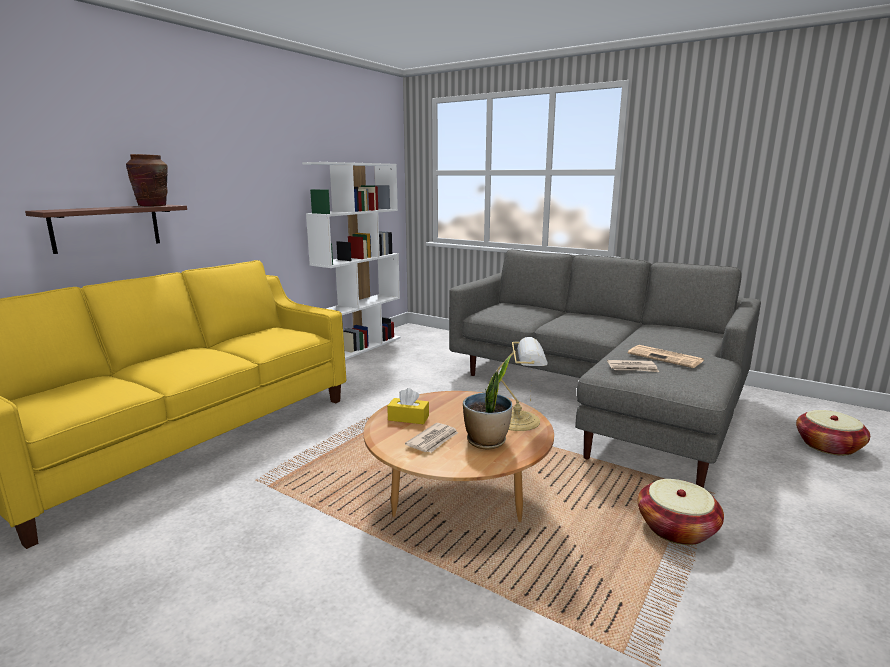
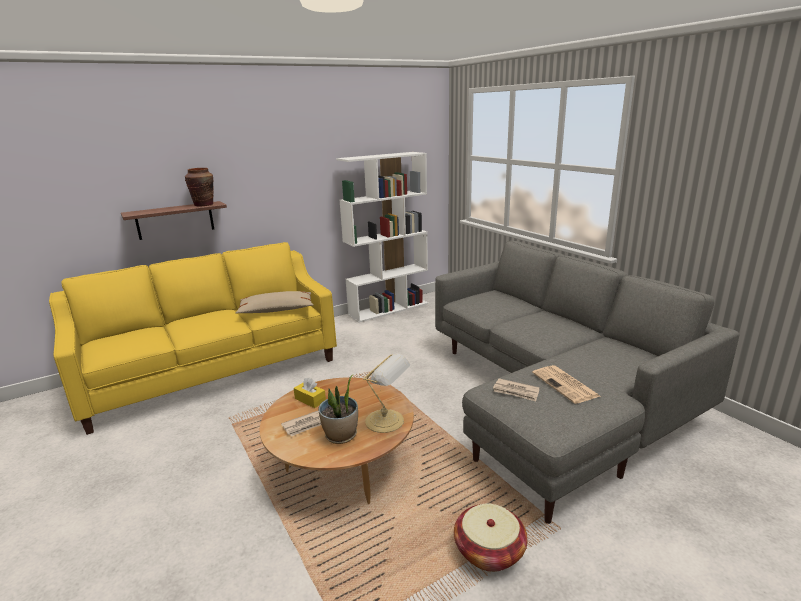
camera: 25 degrees right, 5 degrees up
(275, 339) = (276, 310): none -> beige pillow
(828, 446) = (751, 513): basket -> none

